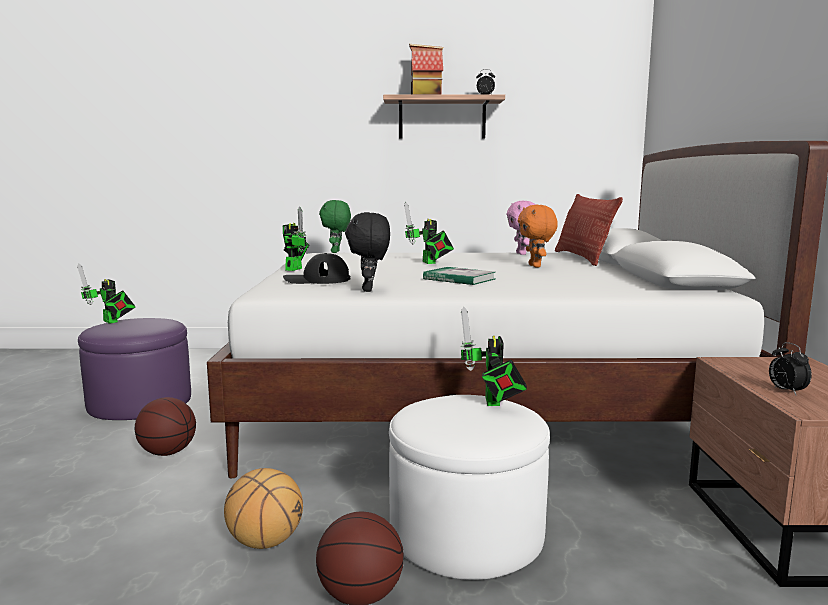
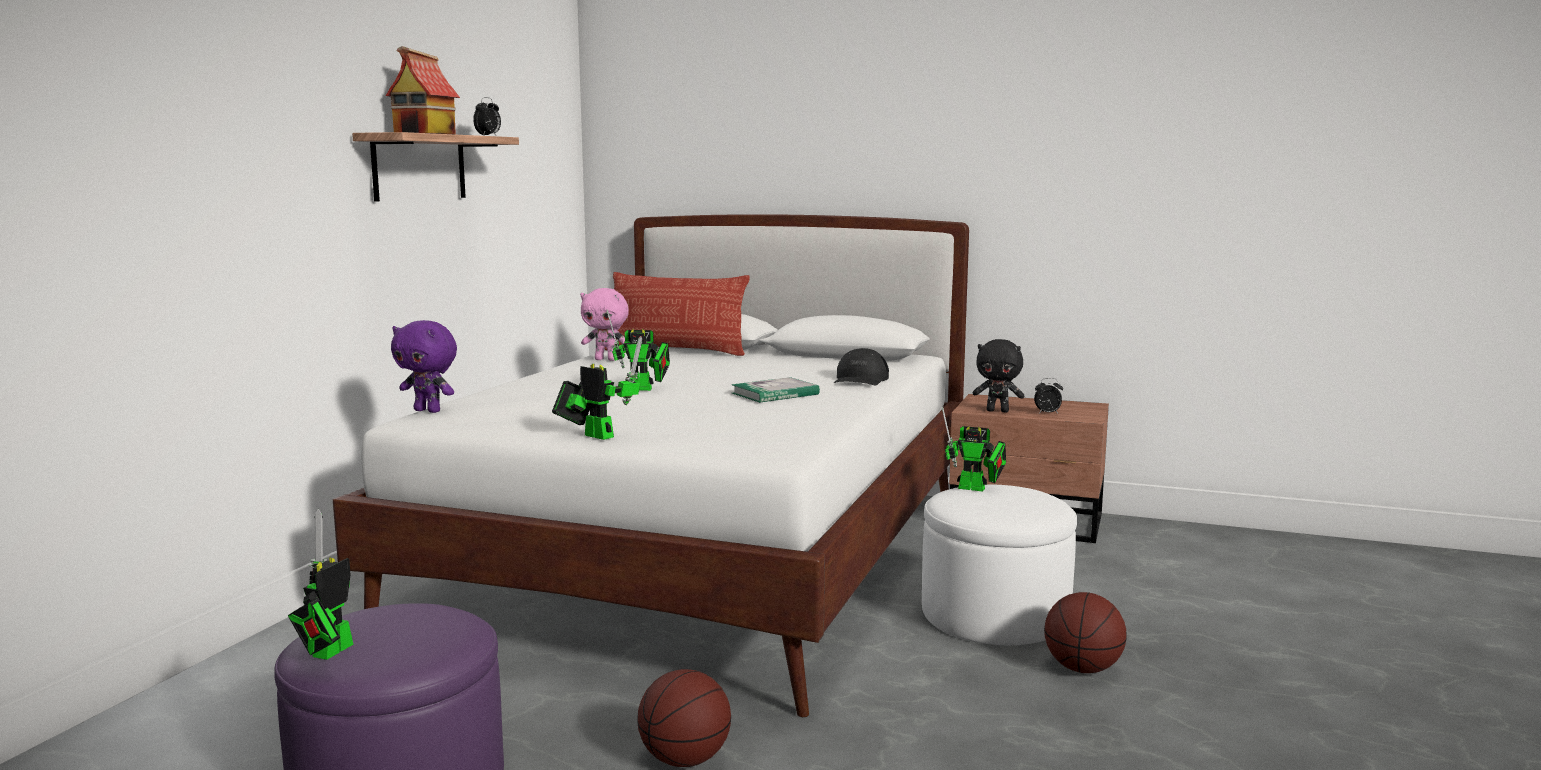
camera: 70 degrees left, 0 degrees up
(111, 322) = (328, 653): toy robot -> toy robot turned 135 degrees clockwise
(265, 542) = (979, 703): basketball -> none
(316, 280) = (722, 432): black cap -> black cap (860, 379)
(336, 252) = (428, 411): green plush toy -> purple plush toy
(369, 290) = (808, 422): black plush toy -> black plush toy (998, 411)
(536, 266) = (713, 368): orange plush toy -> none

